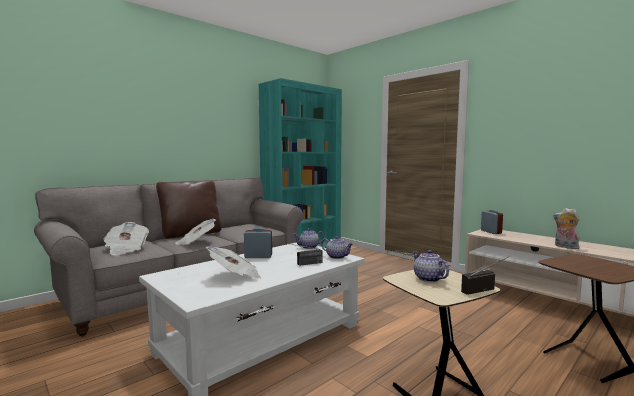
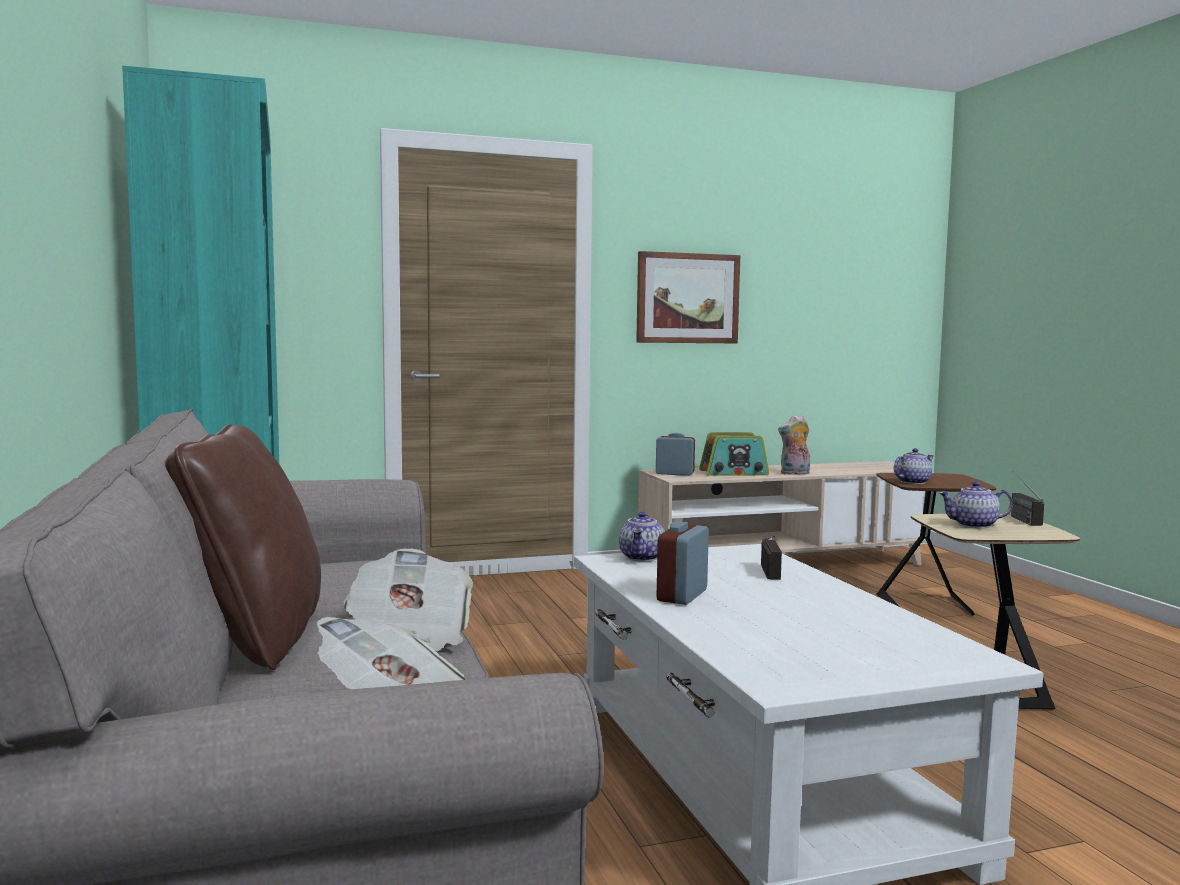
camera: 65 degrees left, 0 degrees up
(235, 276) = (830, 624): newspaper -> none
(337, 257) = (740, 553): teapot -> teapot (912, 482)
(523, 134) = (687, 298): none -> picture
(526, 238) = (734, 473): none -> radio

